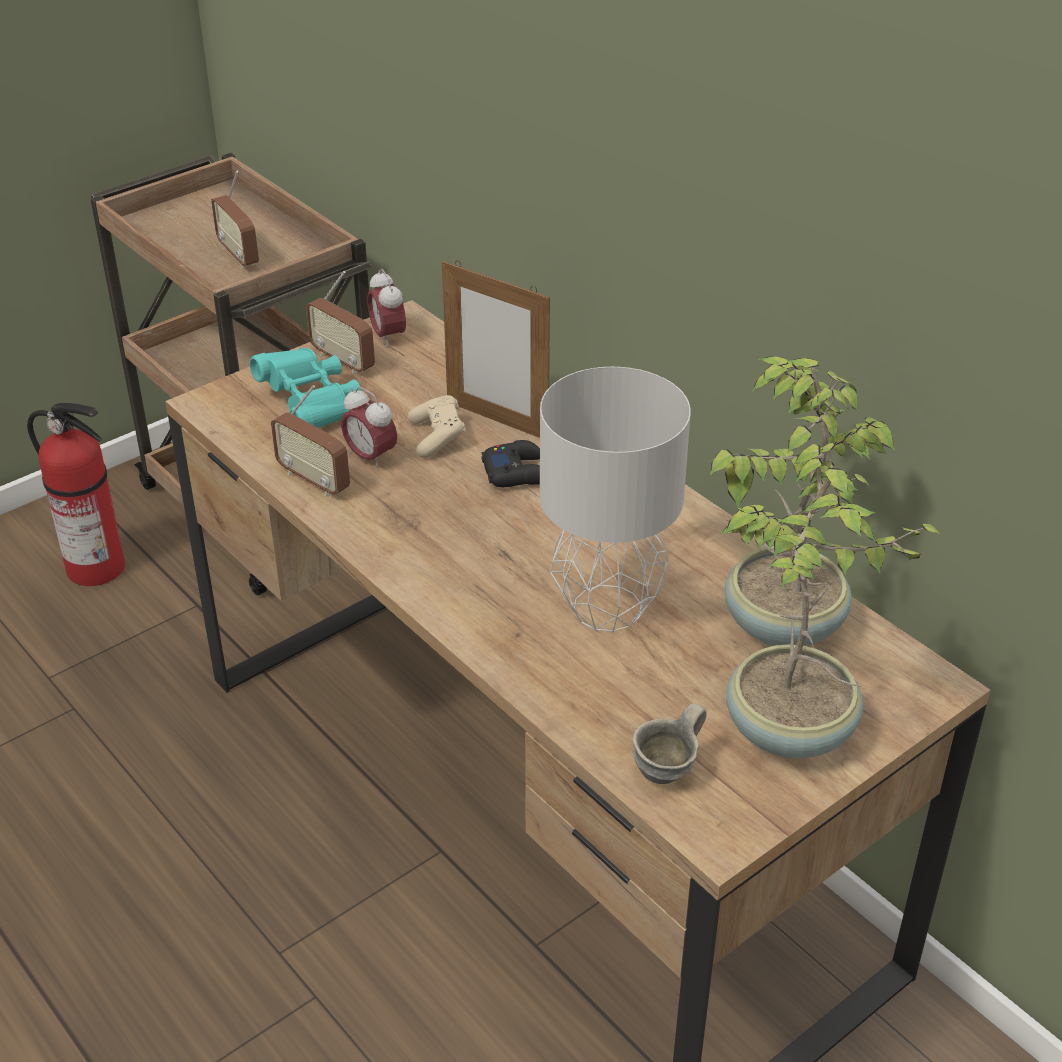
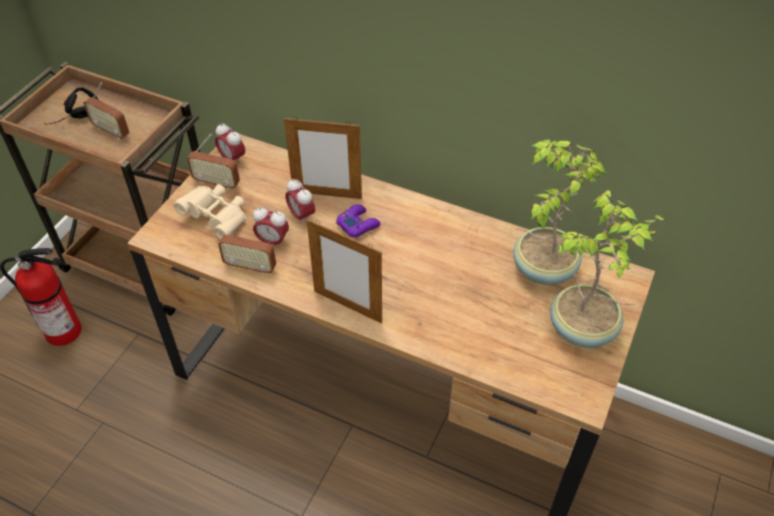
camera: 25 degrees left, 10 degrees up
(203, 229) = (76, 118): none -> black headphones
(311, 405) = (217, 218): turquoise binoculars -> beige binoculars
(421, 576) = (347, 306): none -> picture frame
(438, 437) = (301, 216): beige game controller -> alarm clock
(517, 472) = (358, 224): black game controller -> purple game controller
(610, 608) = (456, 290): grey table lamp -> none
(670, 773) = (542, 375): grey mug -> none

